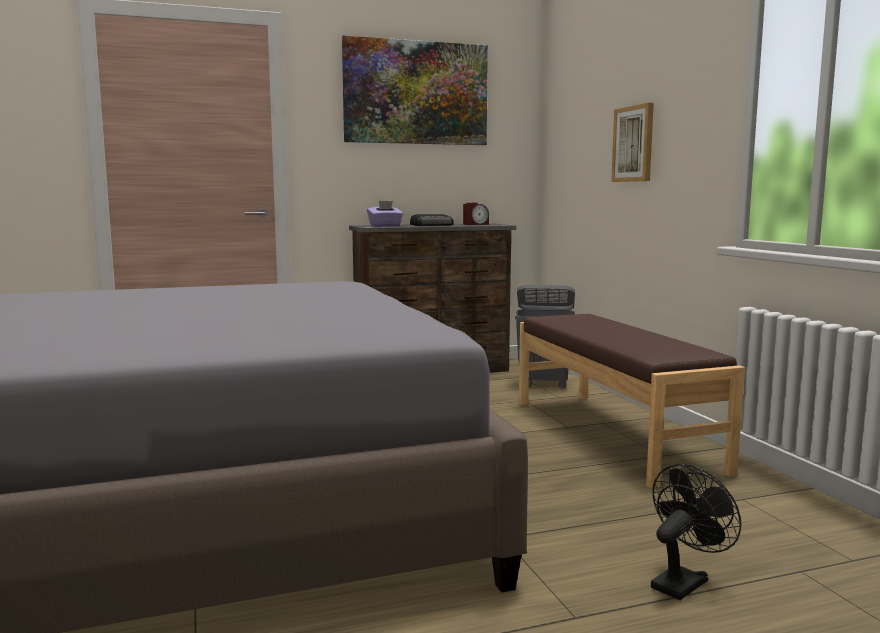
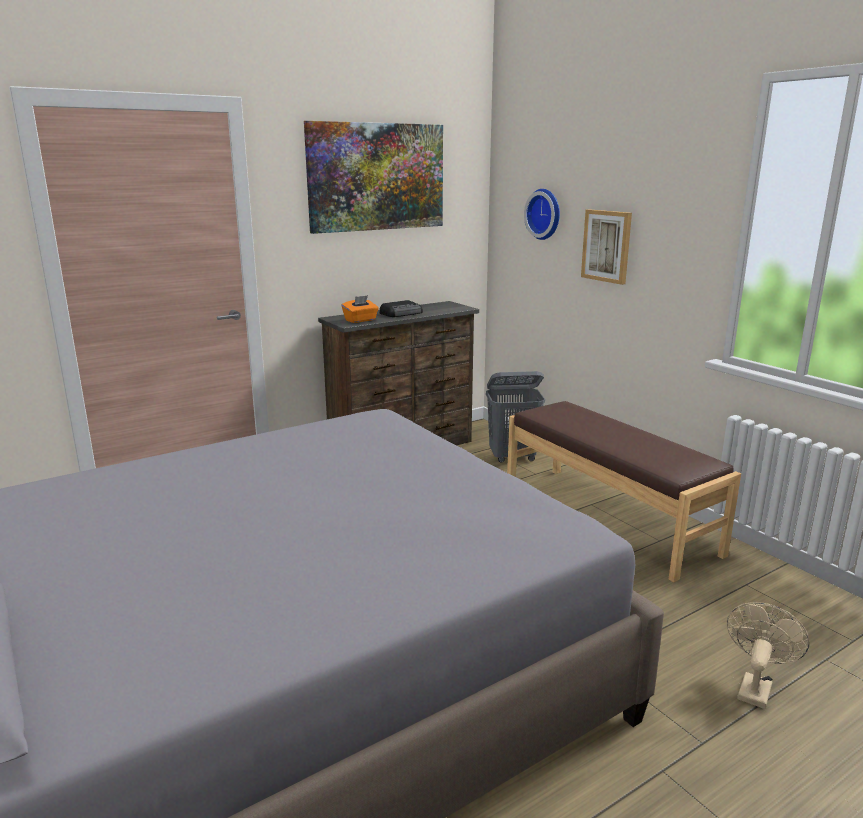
camera: 15 degrees left, 10 degrees up
(385, 226) = (360, 320): purple tissue box -> orange tissue box
(475, 224) = (438, 307): alarm clock -> none
(584, 125) = (545, 214): none -> wall clock
(683, 581) = (755, 687): black fan -> beige fan

